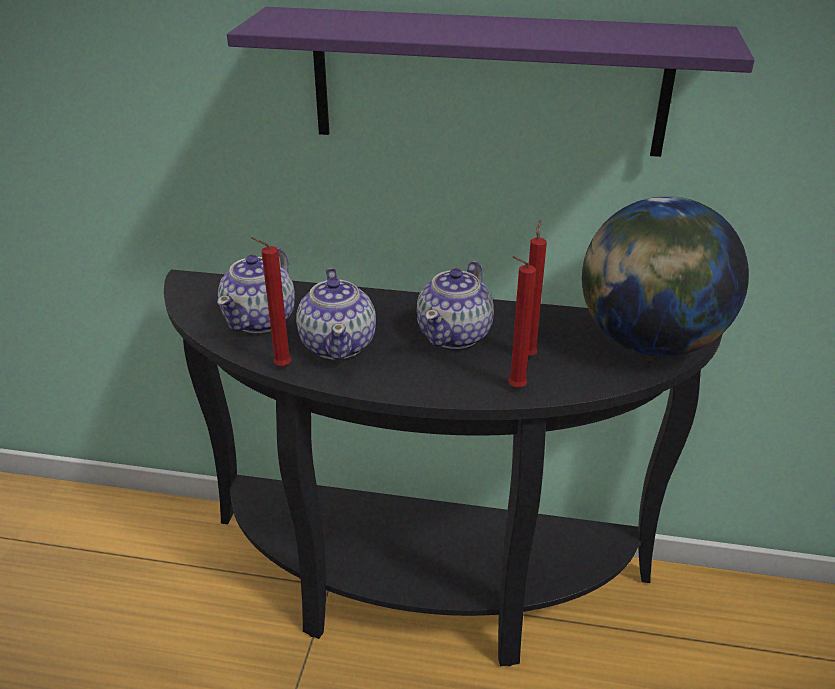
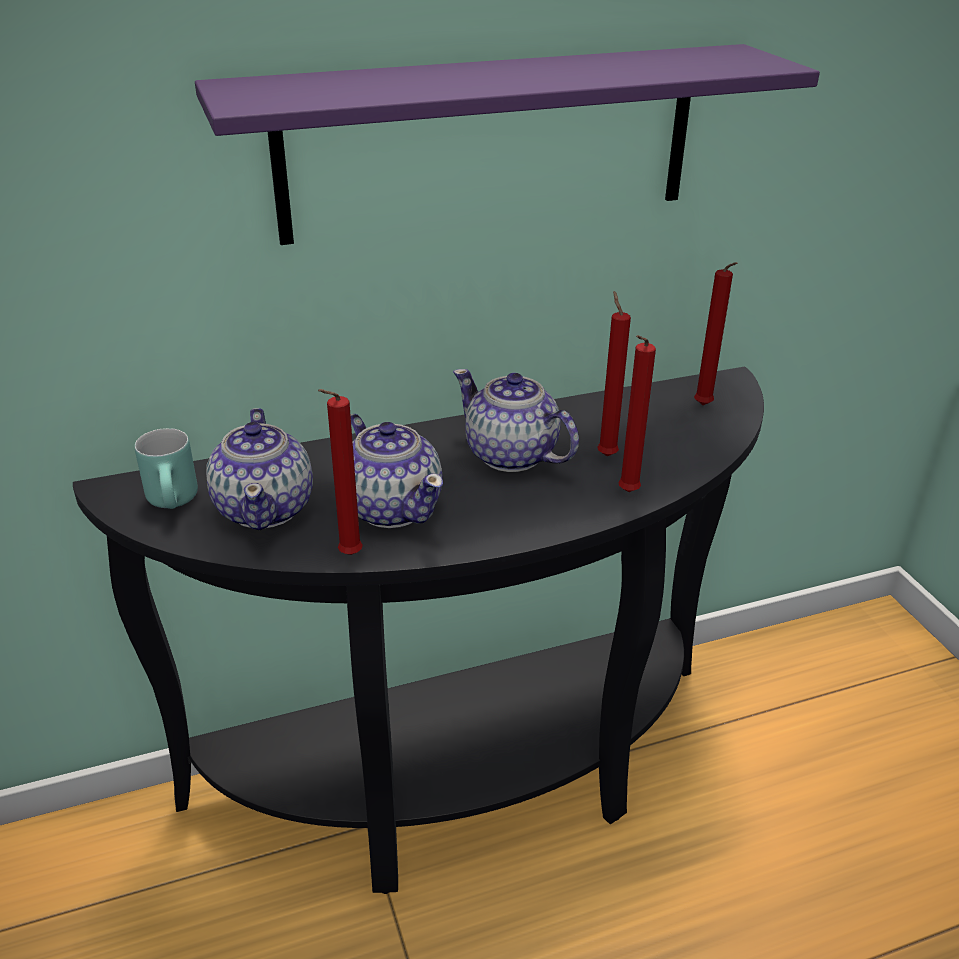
camera: 30 degrees left, 0 degrees up
(214, 300) = (177, 503): none -> turquoise mug
(455, 334) = (511, 455): teapot -> teapot turned 135 degrees clockwise
(649, 342) = (704, 407): globe -> red candle

